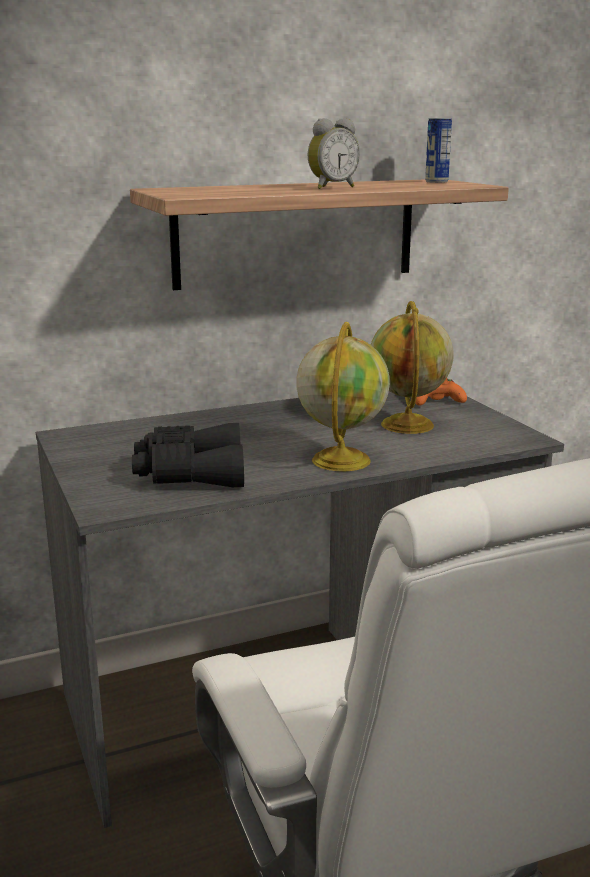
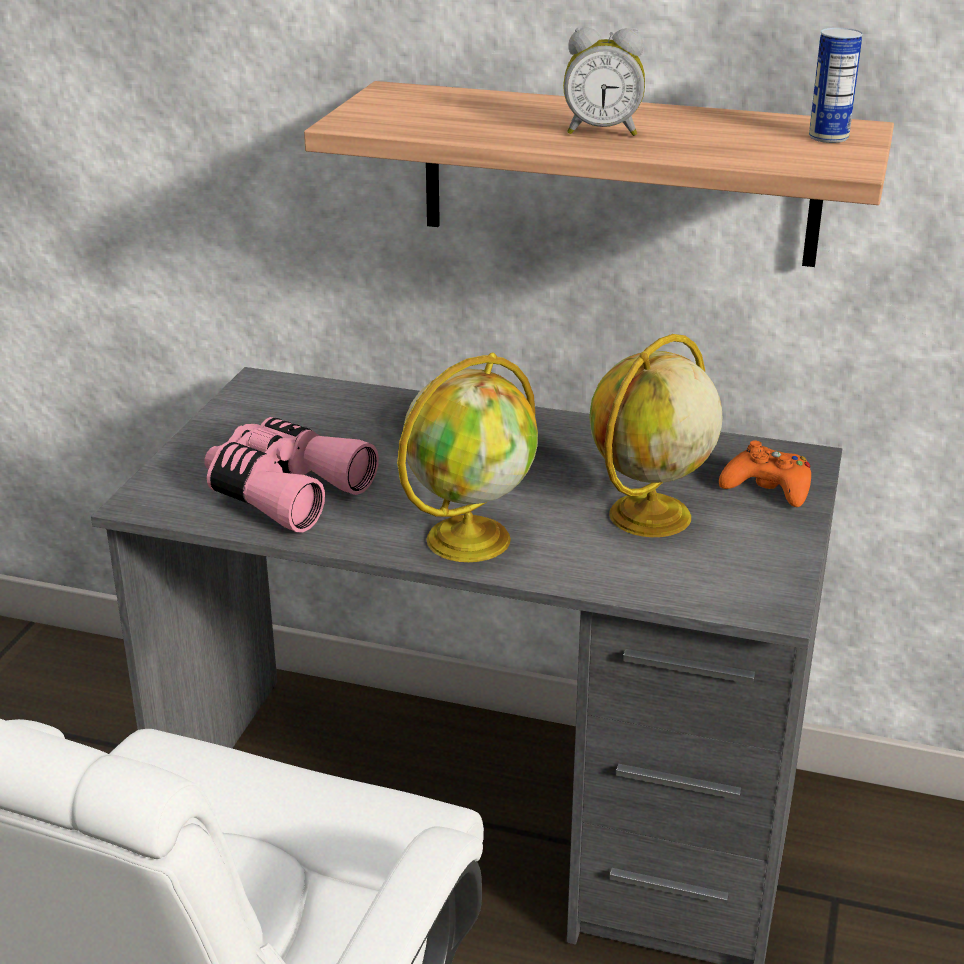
camera: 40 degrees right, 10 degrees up
(190, 474) = (284, 491): black binoculars -> pink binoculars

